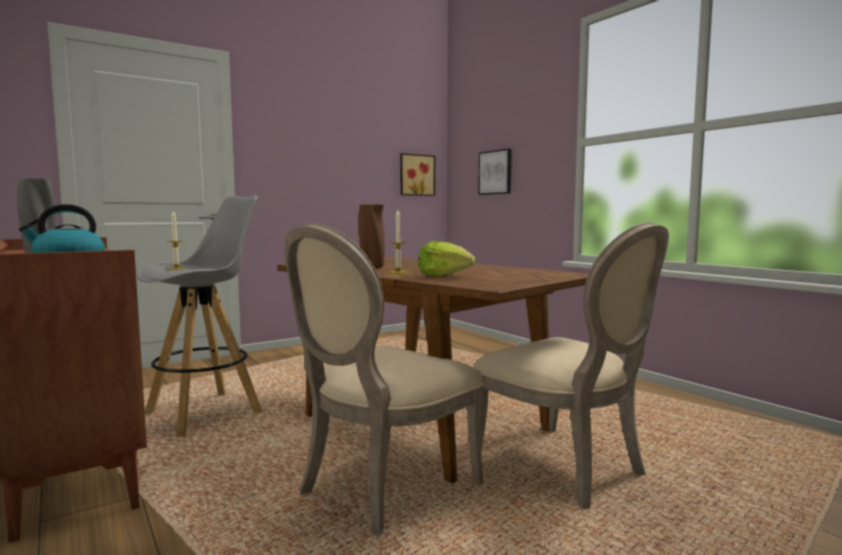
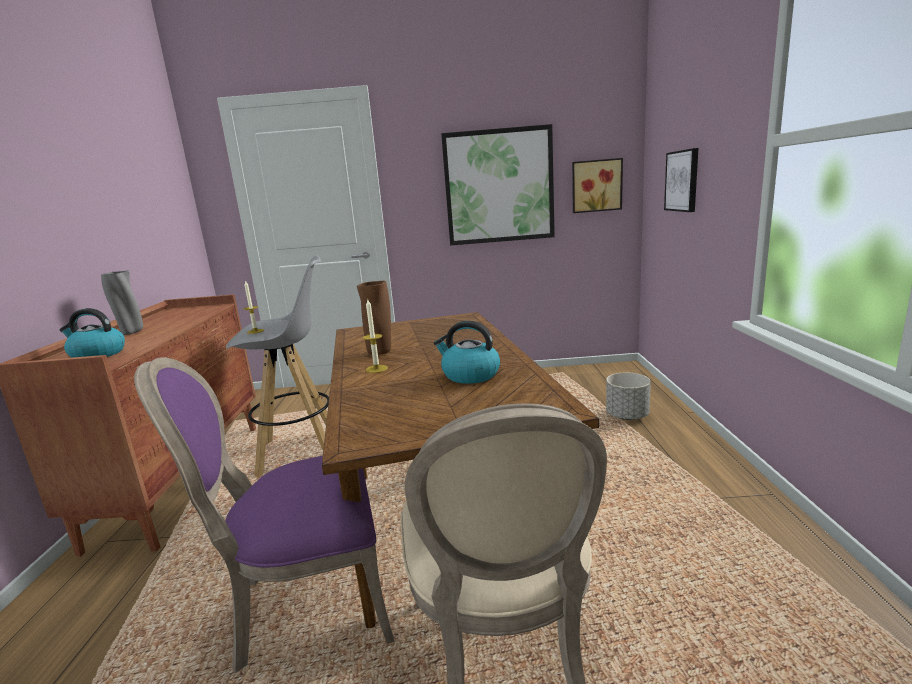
camera: 35 degrees right, 10 degrees up
(343, 165) = (499, 186): none -> picture
(381, 489) = (307, 605): beige chair -> purple chair
(444, 275) = (393, 388): lettuce -> none
(479, 352) = (627, 416): none -> grey planter
(481, 270) = (470, 375): none -> kettle

